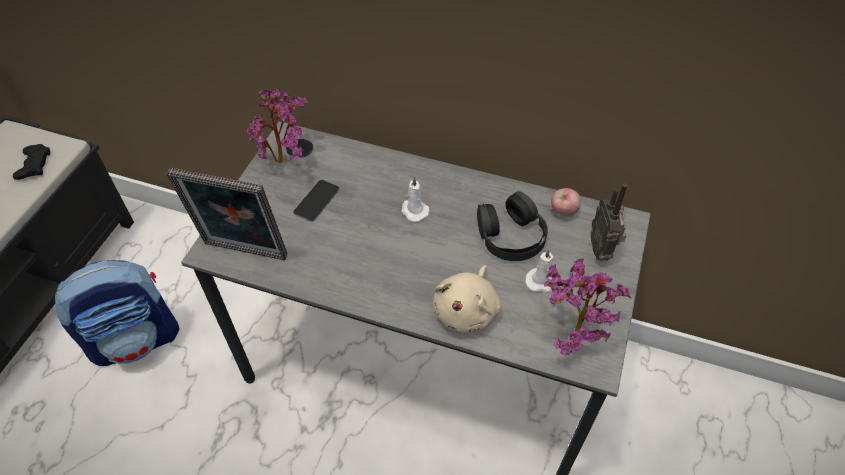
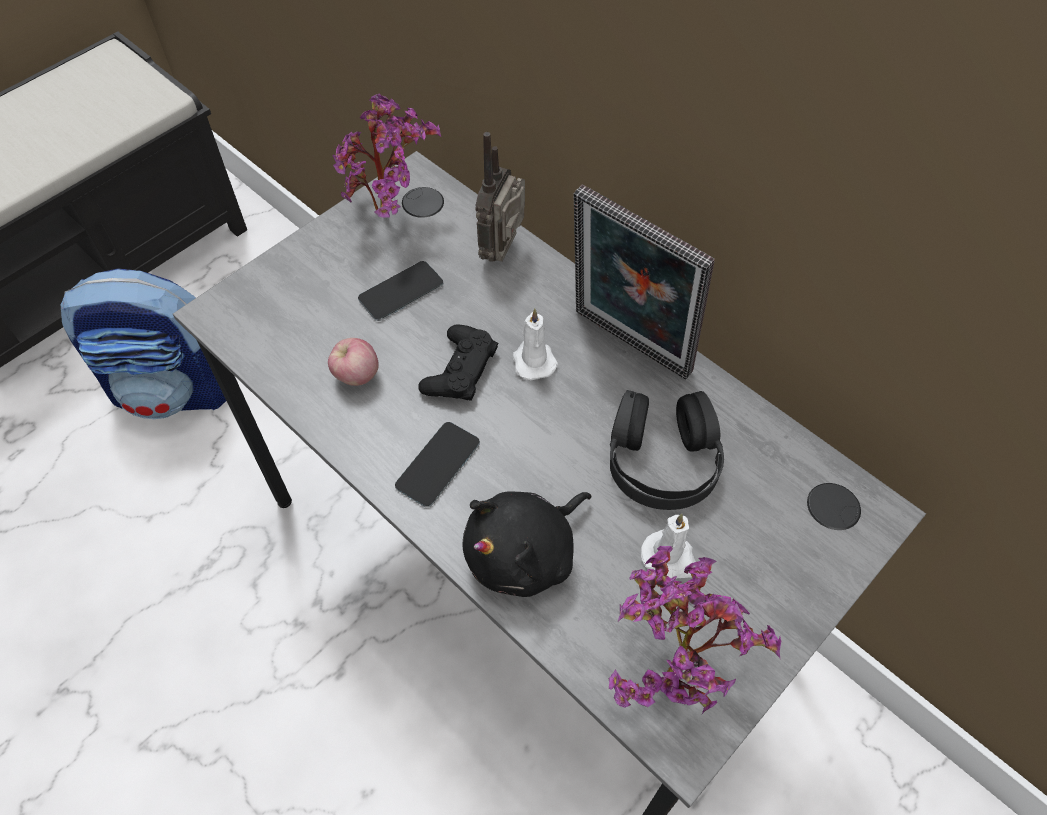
camera: 25 degrees right, 5 degrees up
(34, 165) = (114, 110): black game controller -> black game controller (460, 369)
(243, 253) = (258, 333): picture frame -> picture frame (627, 347)
(393, 284) = (438, 464): none -> phone
(467, 310) = (525, 553): beige plush toy -> black plush toy
(563, 211) = (772, 452): apple -> apple (356, 375)
(602, 249) = (802, 544): radio -> radio (504, 250)

